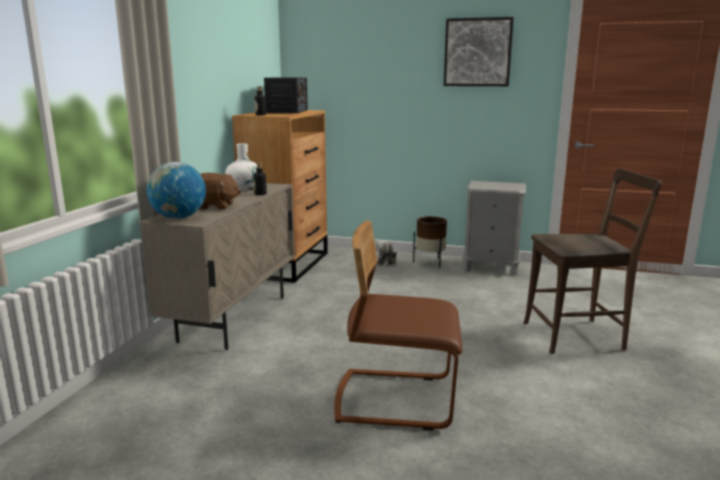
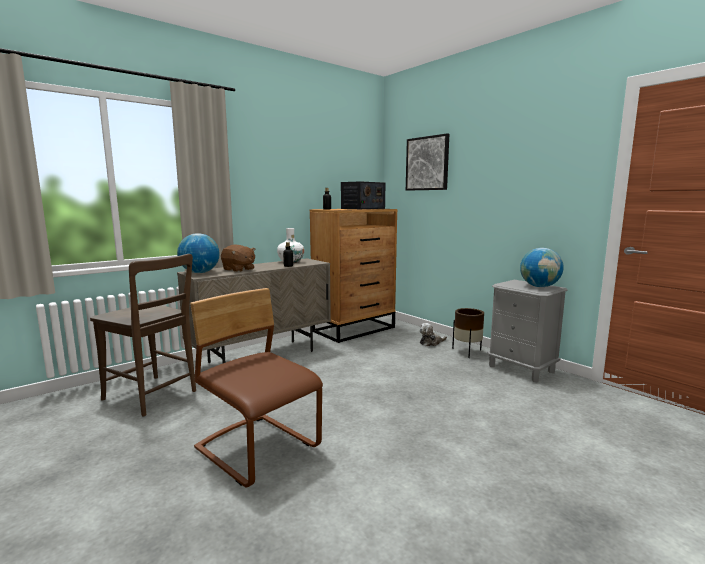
camera: 35 degrees right, 5 degrees down
(477, 52) = (526, 154): picture -> picture (427, 163)
(506, 185) = (539, 286): none -> globe
(578, 336) = (510, 459): brown chair -> brown chair (153, 396)

